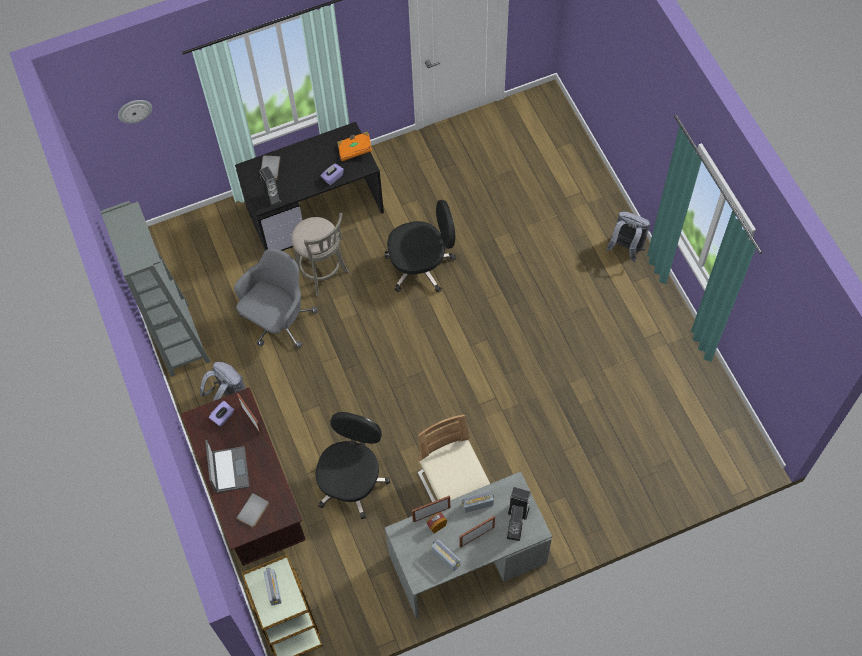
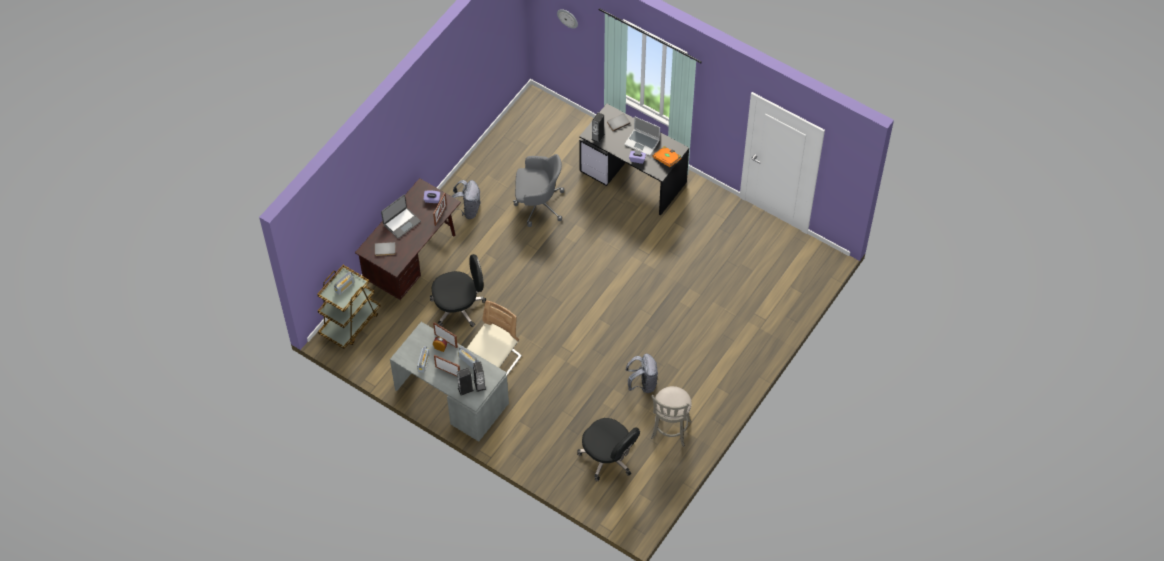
camera: 55 degrees right, 5 degrees down
(179, 340) = (487, 160): grey bookcase -> none
(314, 160) = (642, 142): none -> laptop
(323, 274) = (589, 208): grey stool -> grey stool (670, 432)
(421, 266) = (637, 259): black office chair -> black office chair (608, 457)
(626, 248) = (741, 369): grey backpack -> grey backpack (642, 383)

